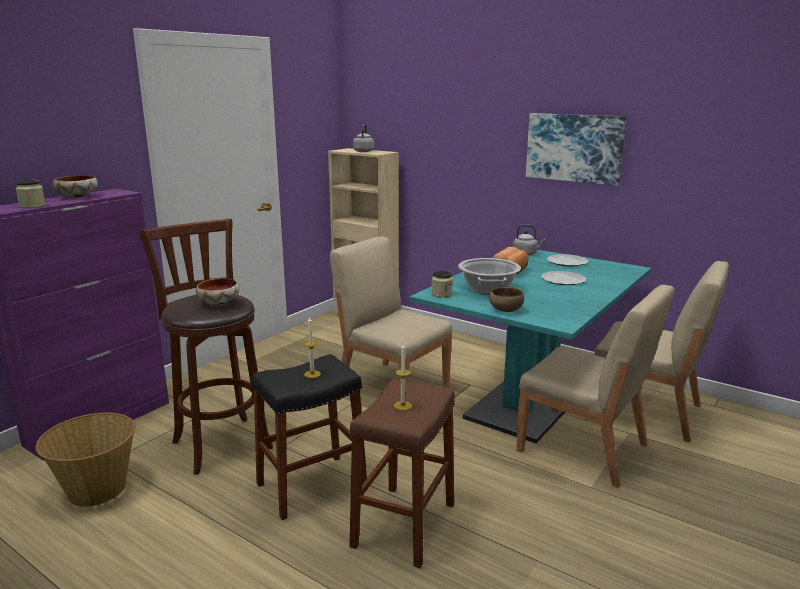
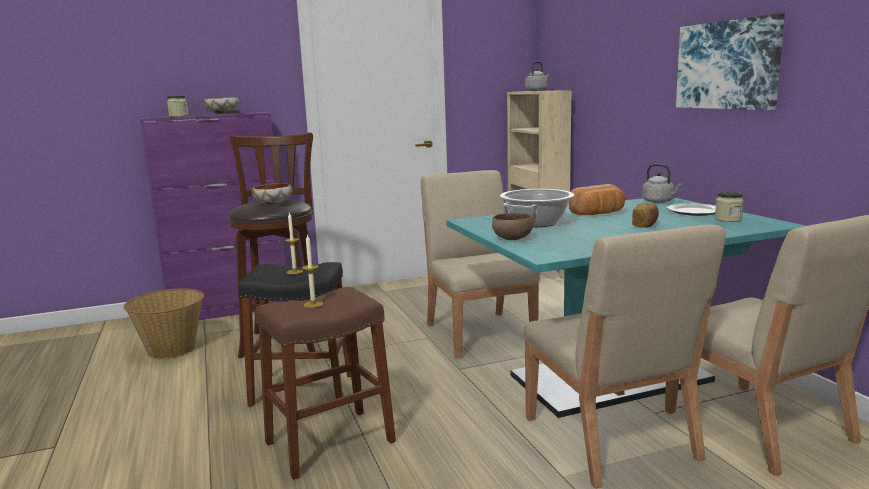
camera: 35 degrees right, 5 degrees down
(441, 294) = (479, 221): jar -> jar (728, 219)
(563, 280) = (646, 225): plate -> bread

